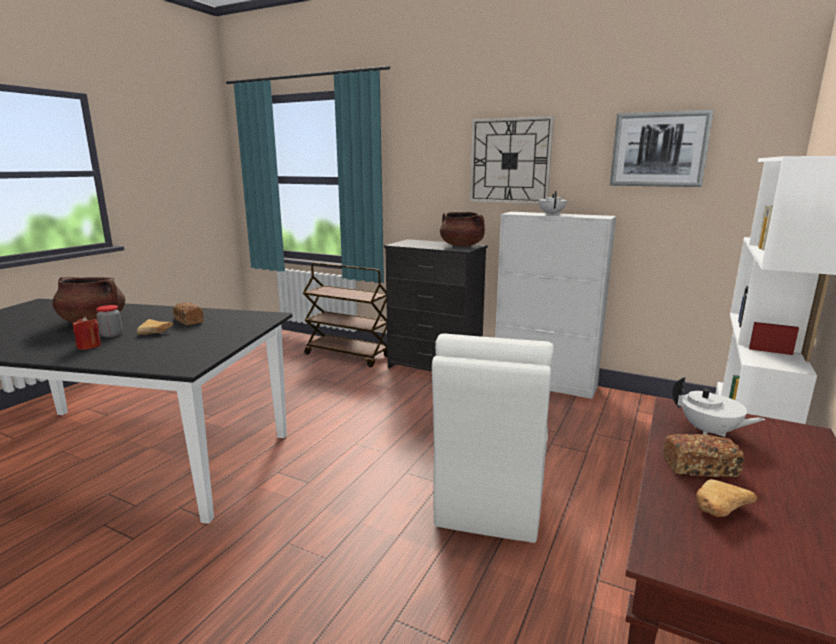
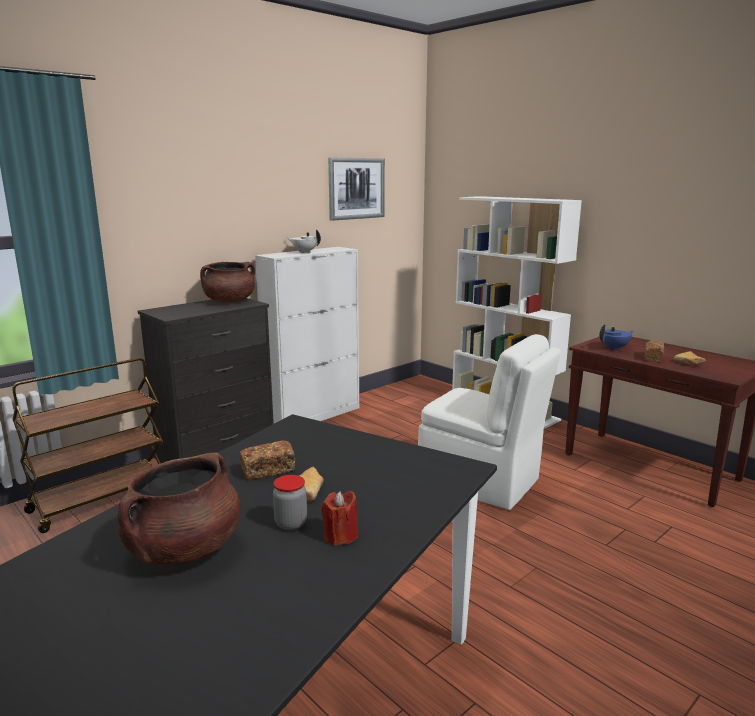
camera: 70 degrees left, 0 degrees up
(510, 161) = (246, 201): wall clock -> none
(709, 432) = (614, 348): white teapot -> blue teapot

